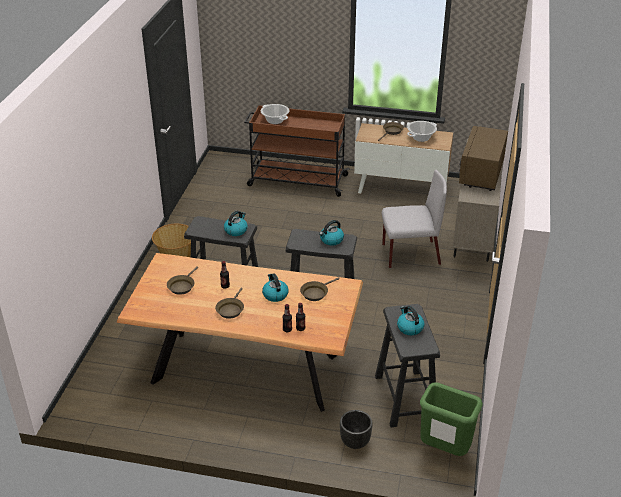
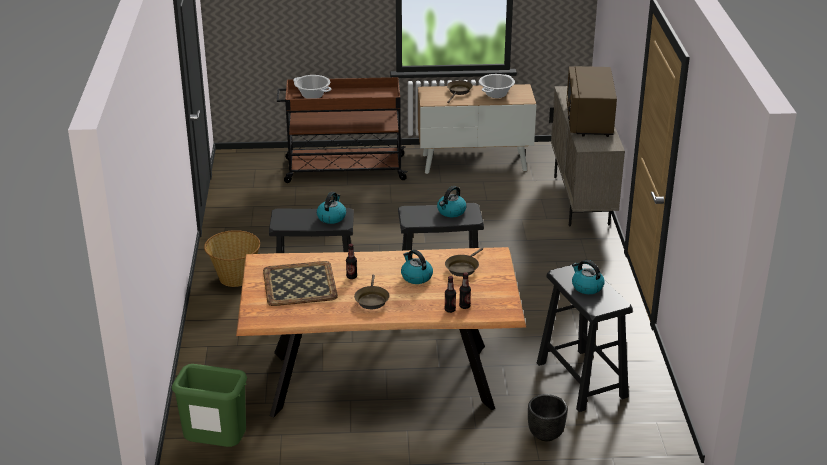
camera: 15 degrees left, 5 degrees down
(182, 286) = (299, 284): brown frying pan -> tray
(409, 254) = (517, 230): grey chair -> none
(444, 450) = (649, 424): green trash can -> green trash can (215, 447)

